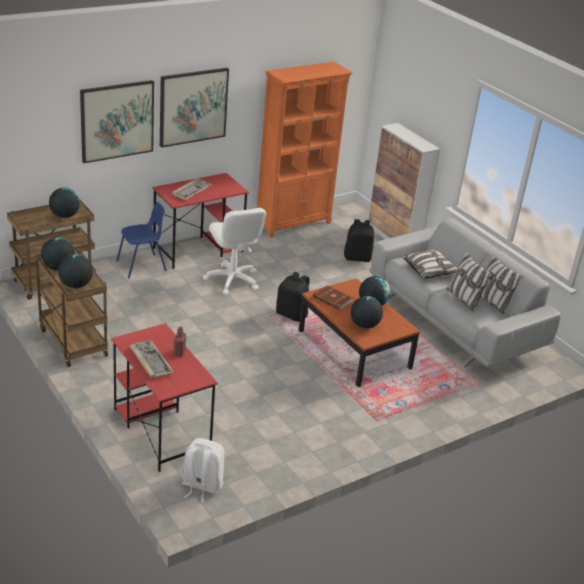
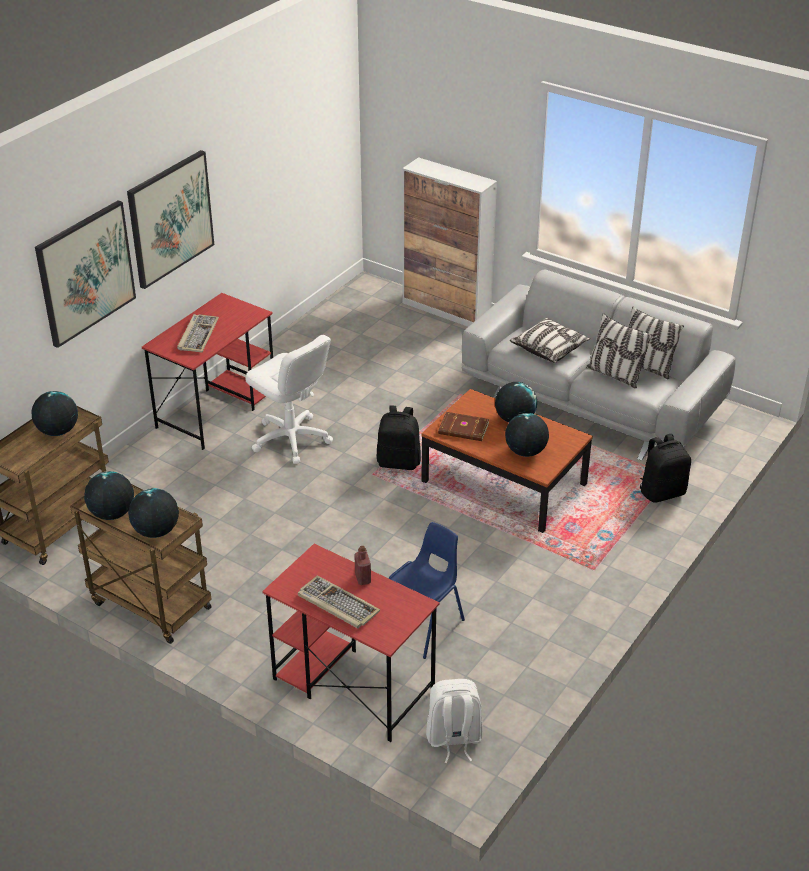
camera: 20 degrees left, 5 degrees up
(142, 266) = (160, 460): blue chair -> blue chair (423, 626)
(294, 224) = (311, 330): orange bookcase -> none
(358, 258) = (423, 353): black backpack -> black backpack (662, 492)

